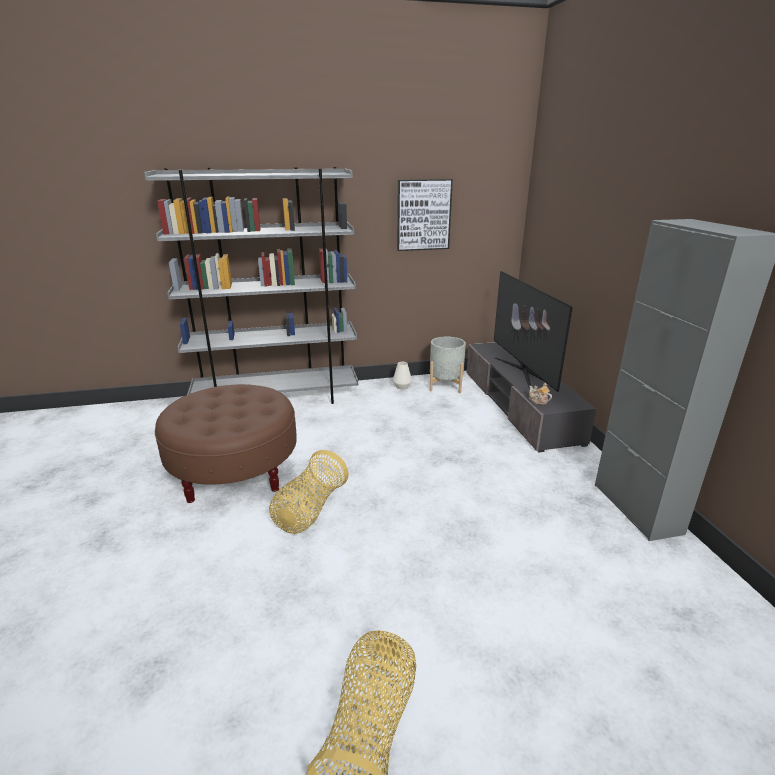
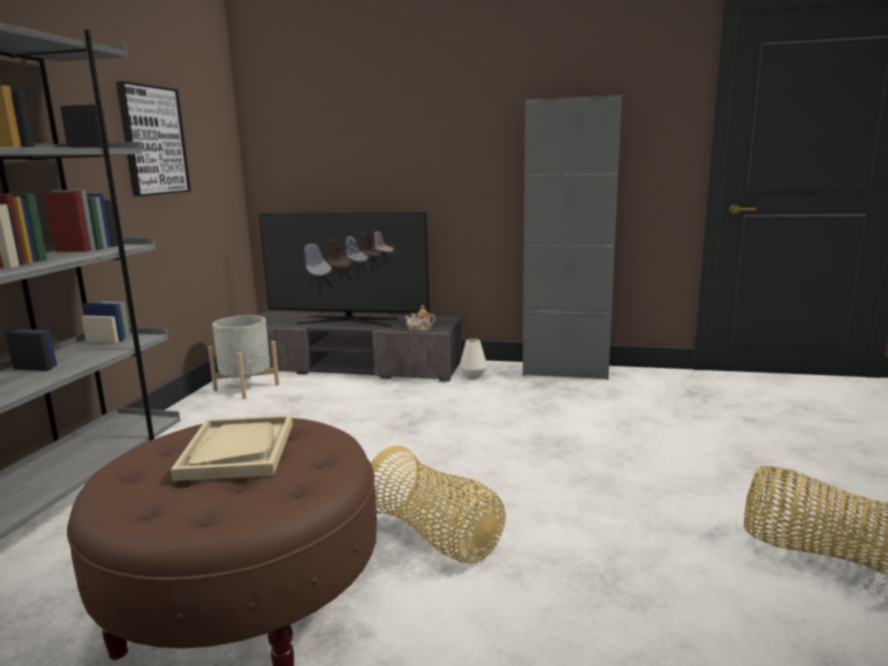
camera: 65 degrees left, 10 degrees down
(240, 405) = (237, 450): none -> beige tray
(402, 386) = (201, 411): white vase -> white vase (473, 375)

